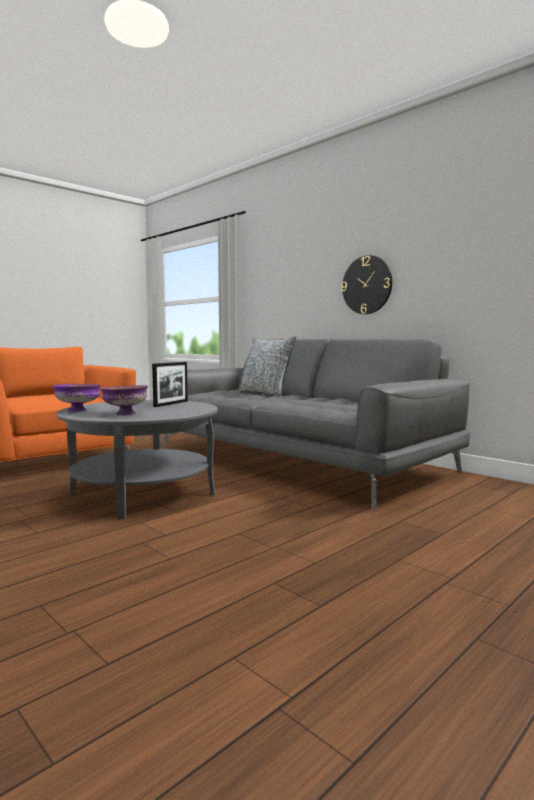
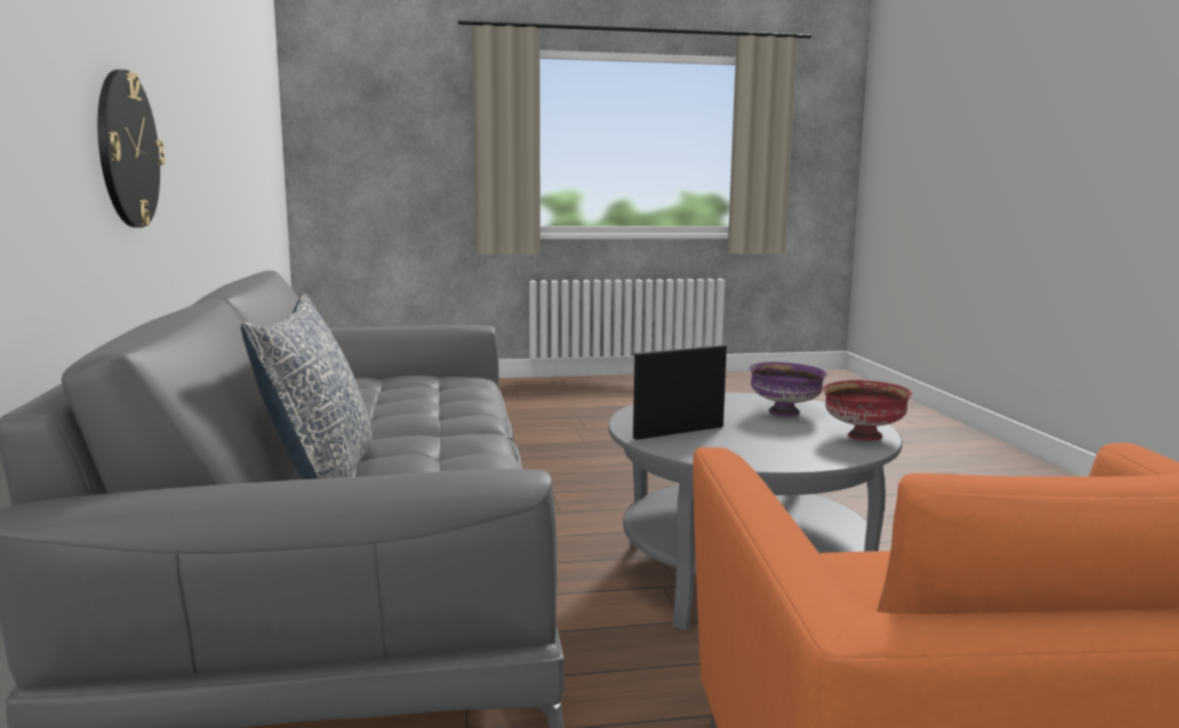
camera: 145 degrees left, 5 degrees up
(77, 410) = (864, 437): purple bowl -> red bowl

